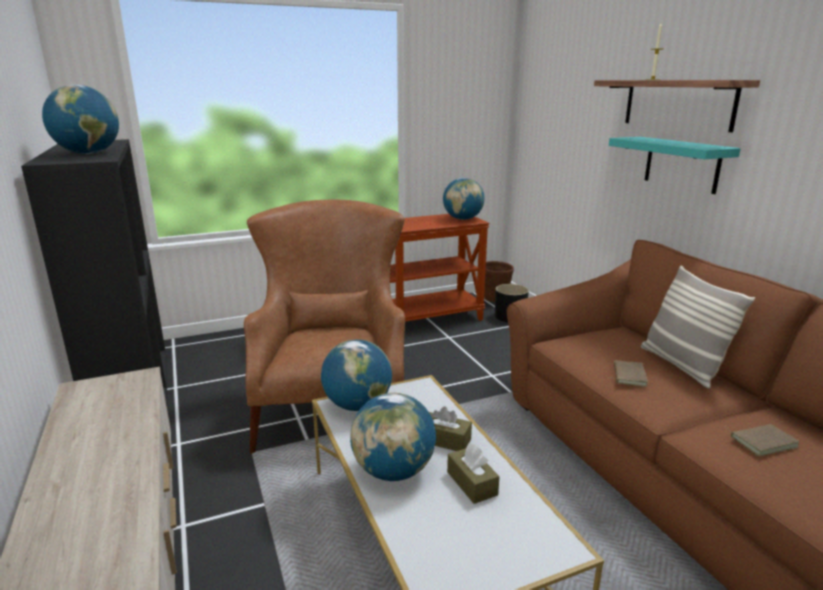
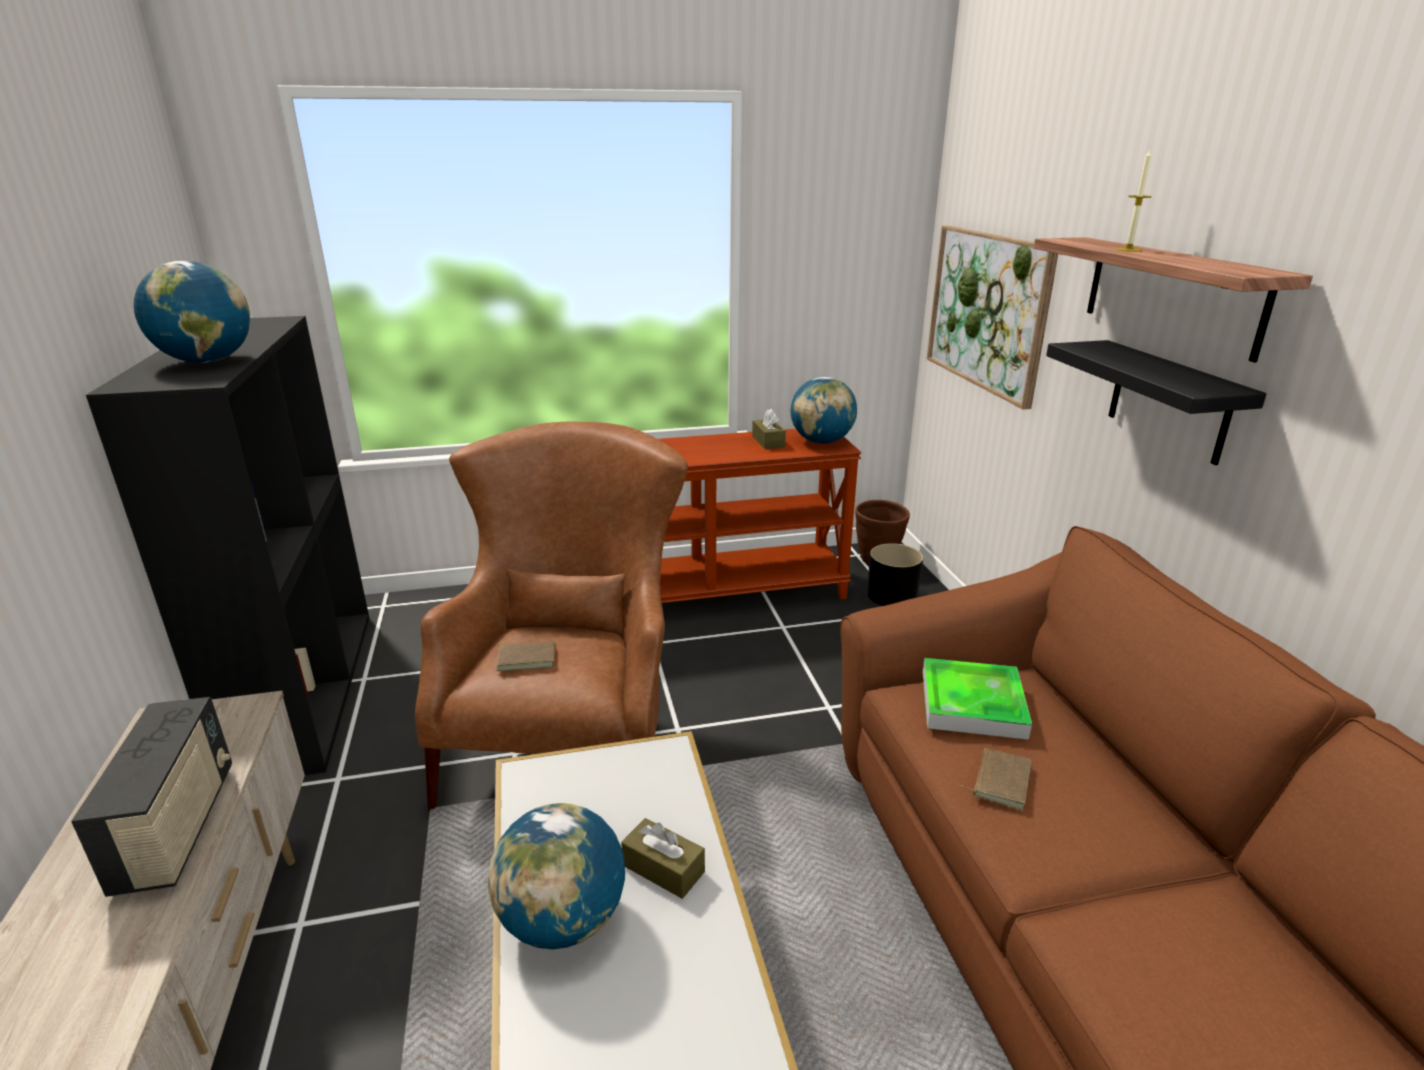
camera: 10 degrees right, 5 degrees up
(125, 439) = (178, 828): none -> radio
(357, 405) = (558, 779): globe -> none
(472, 483) = (673, 965): brown tissue box -> brown tissue box (768, 442)
(558, 133) = (987, 311): none -> picture
(597, 343) = (972, 704): none -> tray
(681, 164) = (1168, 401): turquoise shelf -> black shelf
(682, 366) = (1103, 770): pillow -> none
(762, 441) = (1188, 964): brown book -> brown book (527, 658)

